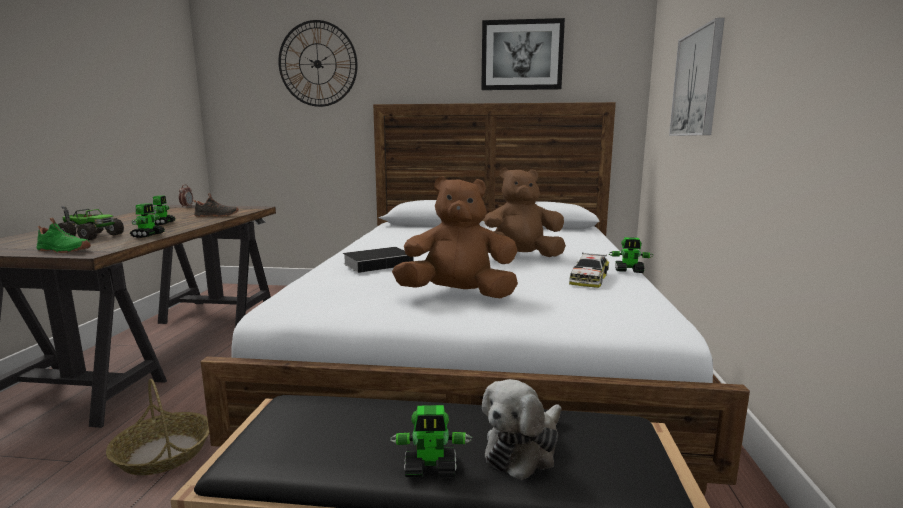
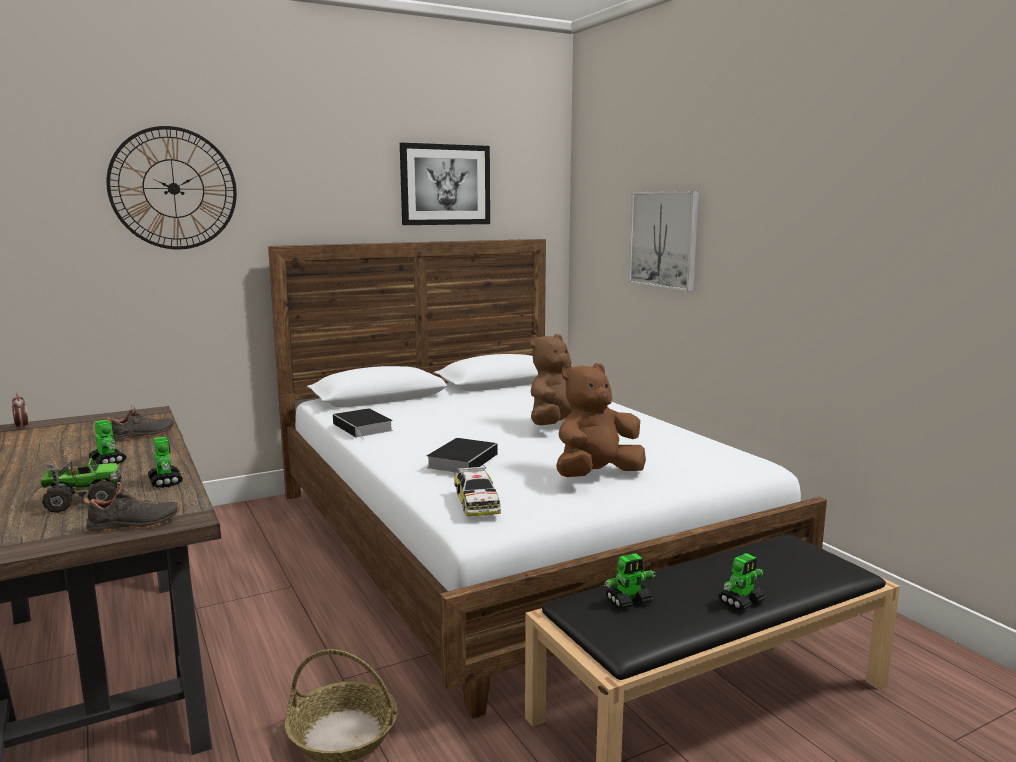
camera: 35 degrees left, 0 degrees up
(62, 251) = (134, 525): green shoe -> black shoe
(378, 237) = (364, 427): none -> book
(523, 449) = (767, 573): plush toy -> none
(588, 278) = (653, 437): toy car -> toy car (477, 501)
(629, 271) = (666, 423): toy robot -> toy robot (629, 601)

